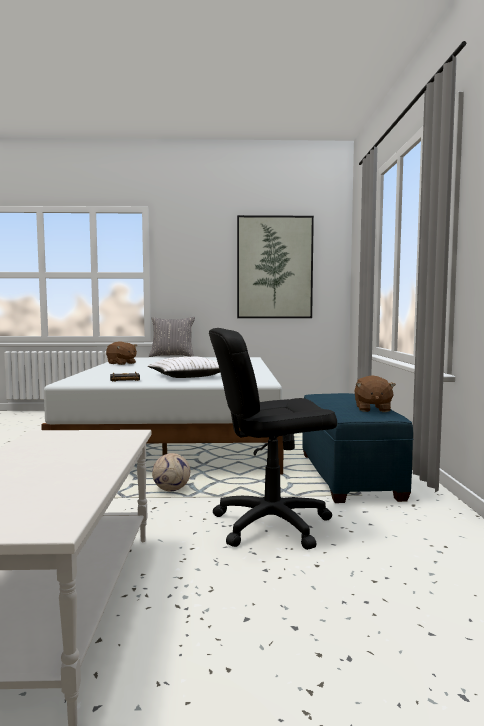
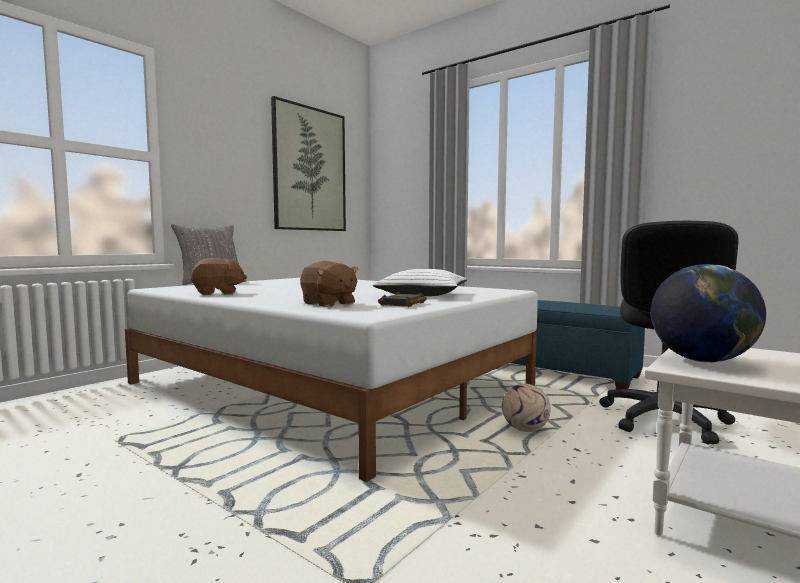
camera: 50 degrees left, 0 degrees up
(66, 436) = (702, 361): none -> globe
(372, 409) = (597, 305): brown plush toy -> brown plush toy (328, 304)

